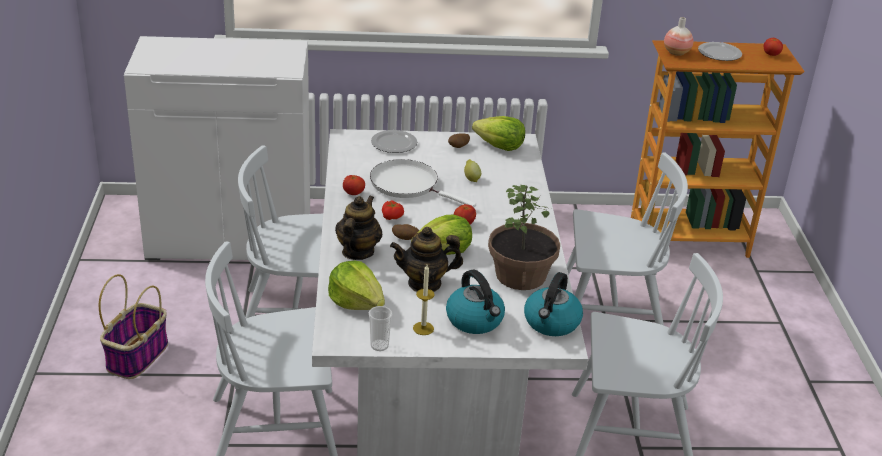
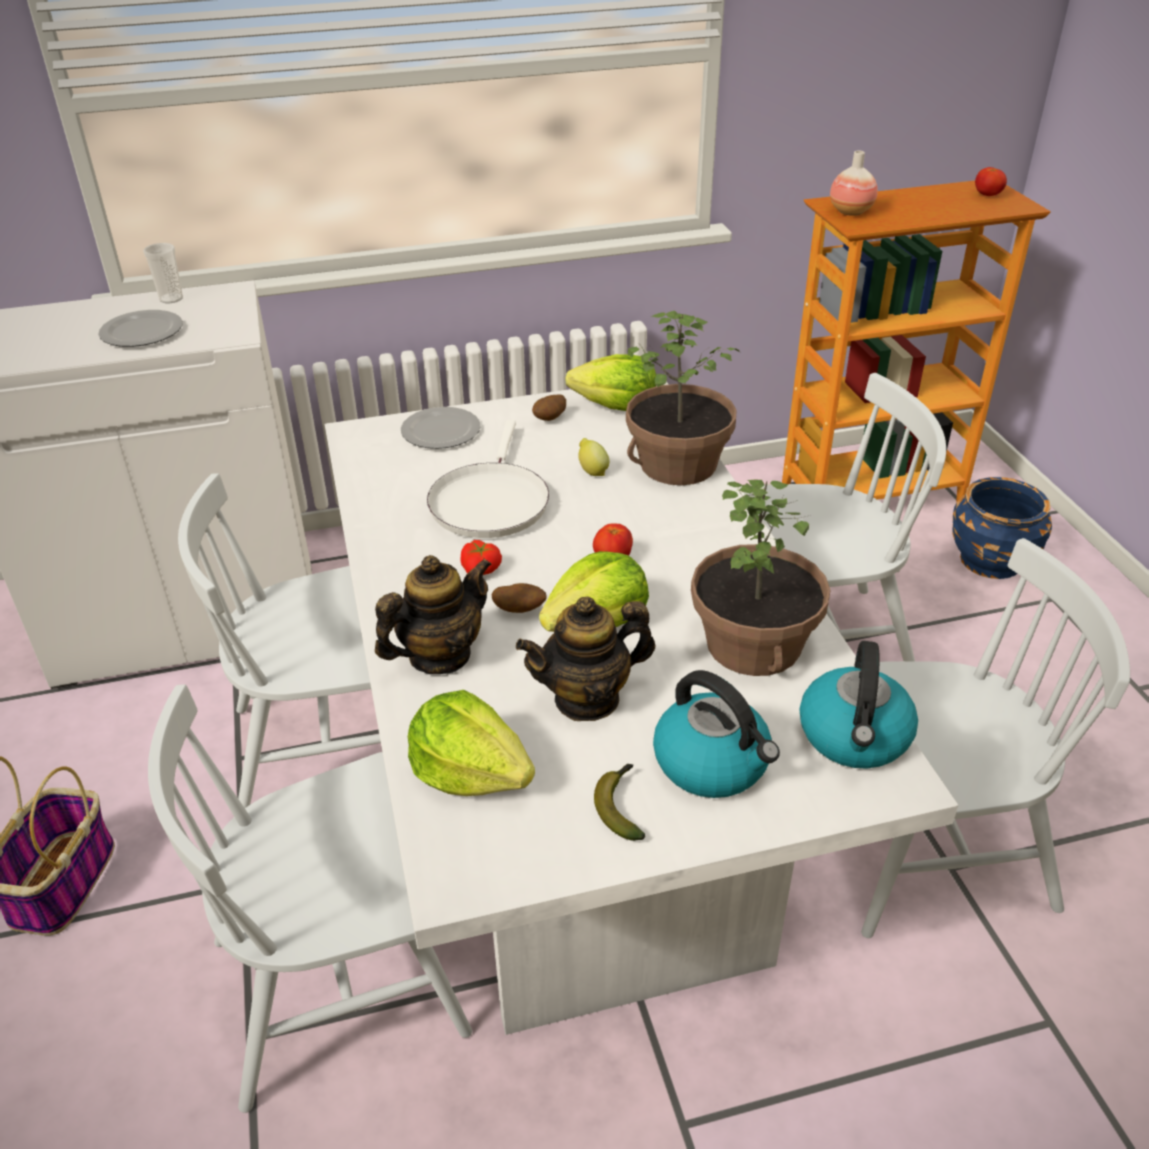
camera: 10 degrees left, 5 degrees up
(353, 194) = (398, 537): tomato -> none
(357, 252) = (439, 655): teapot -> teapot turned 45 degrees clockwise
(379, 345) = (548, 871): cup -> cup (171, 299)
(408, 185) = (489, 502): white frying pan -> white frying pan turned 105 degrees counterclockwise
(423, 328) = (621, 806): candle -> banana
(521, 183) = (678, 465): none -> potted plant
(719, 53) = (913, 204): plate -> plate (143, 331)
(751, 293) = (991, 560): none -> blue planter

